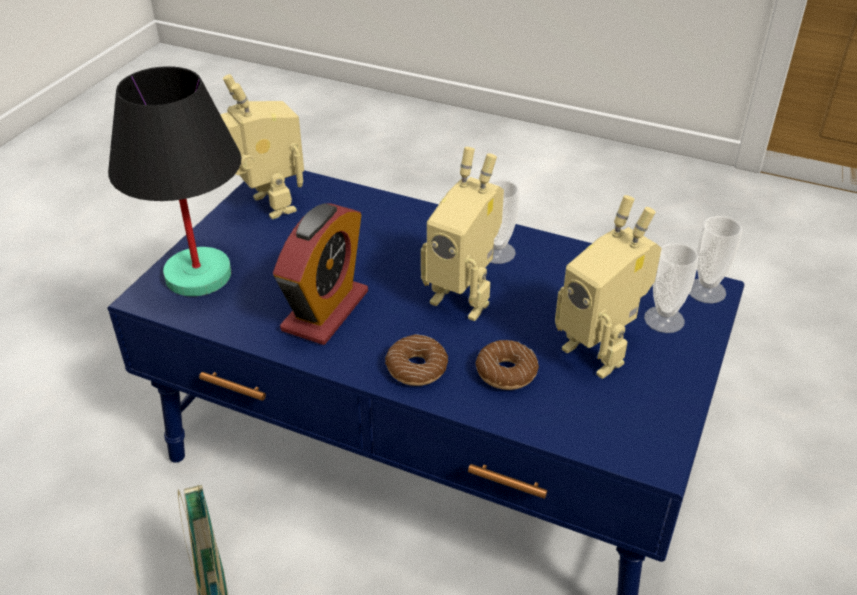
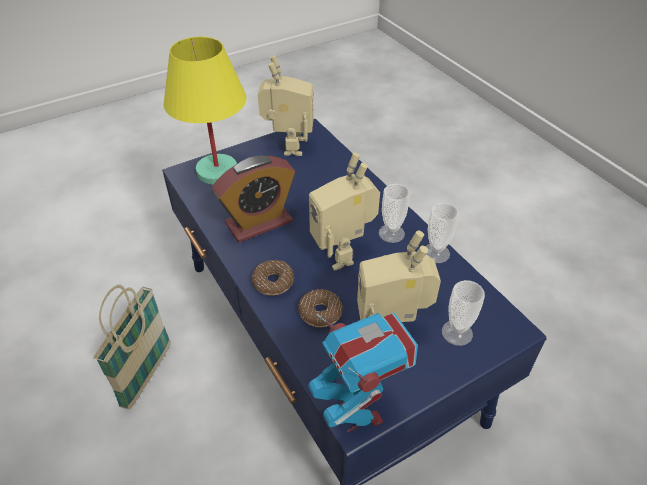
camera: 35 degrees right, 5 degrees up
(200, 276) = (217, 172): black table lamp -> yellow table lamp
(649, 448) = (358, 412): none -> toy robot
(706, 291) = (509, 328): cup -> cup (436, 253)

